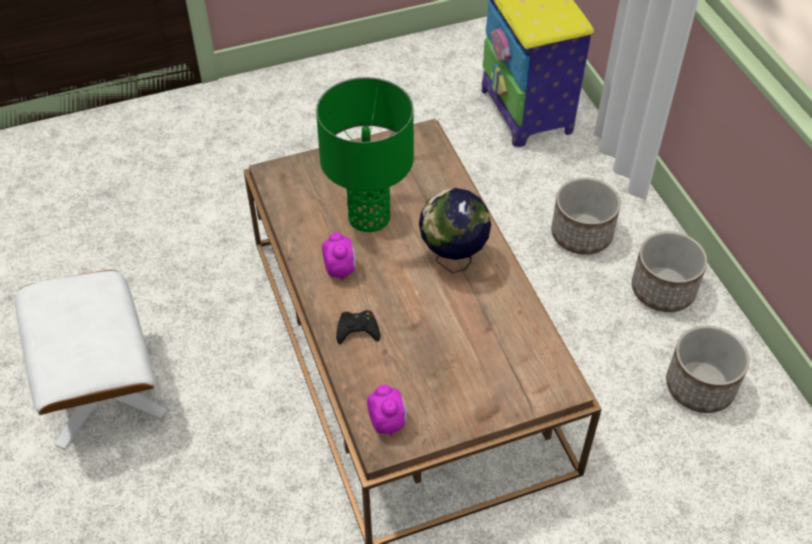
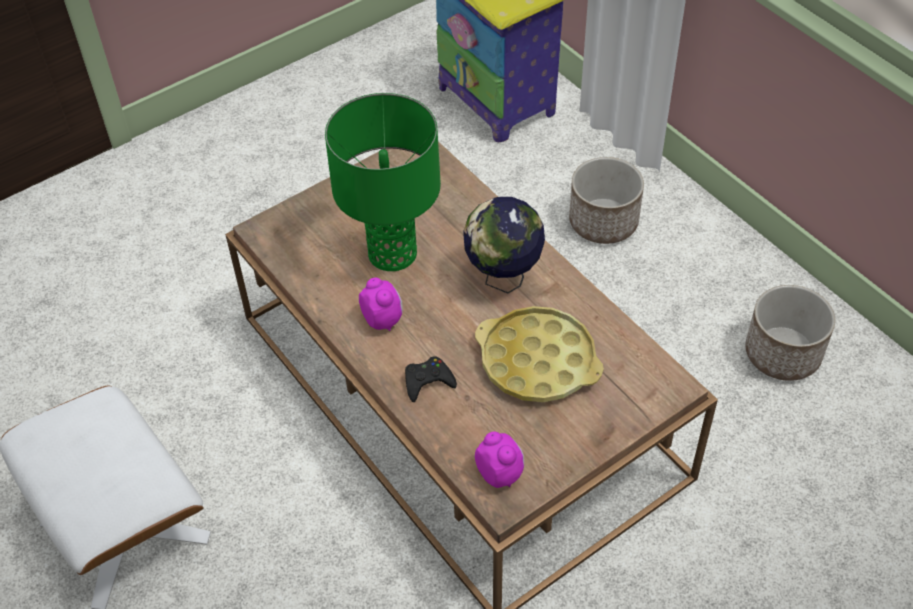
camera: 15 degrees left, 0 degrees up
(455, 336) = (537, 361): none -> yellow tray
(663, 290) = (709, 261): planter -> none

